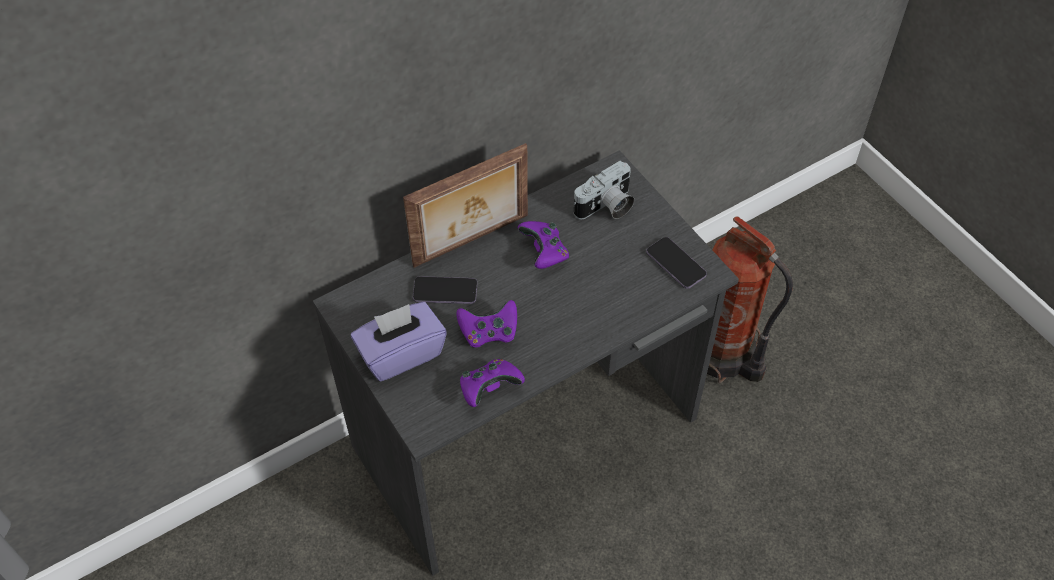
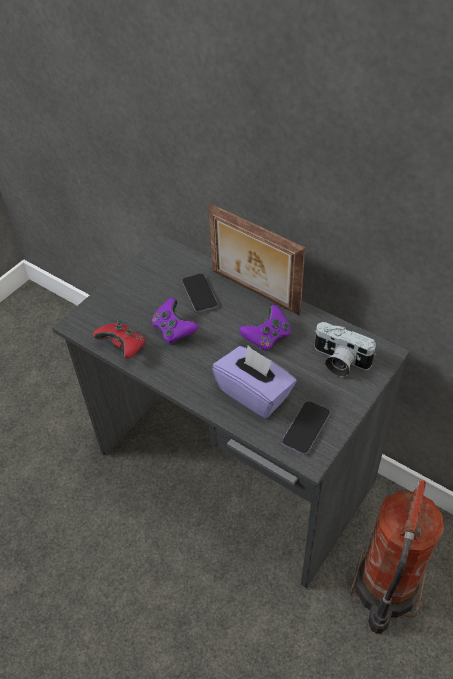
camera: 70 degrees right, 5 degrees down
(401, 353) = (135, 290): purple tissue box -> purple tissue box (254, 393)
(489, 389) = (123, 347): purple game controller -> red game controller

